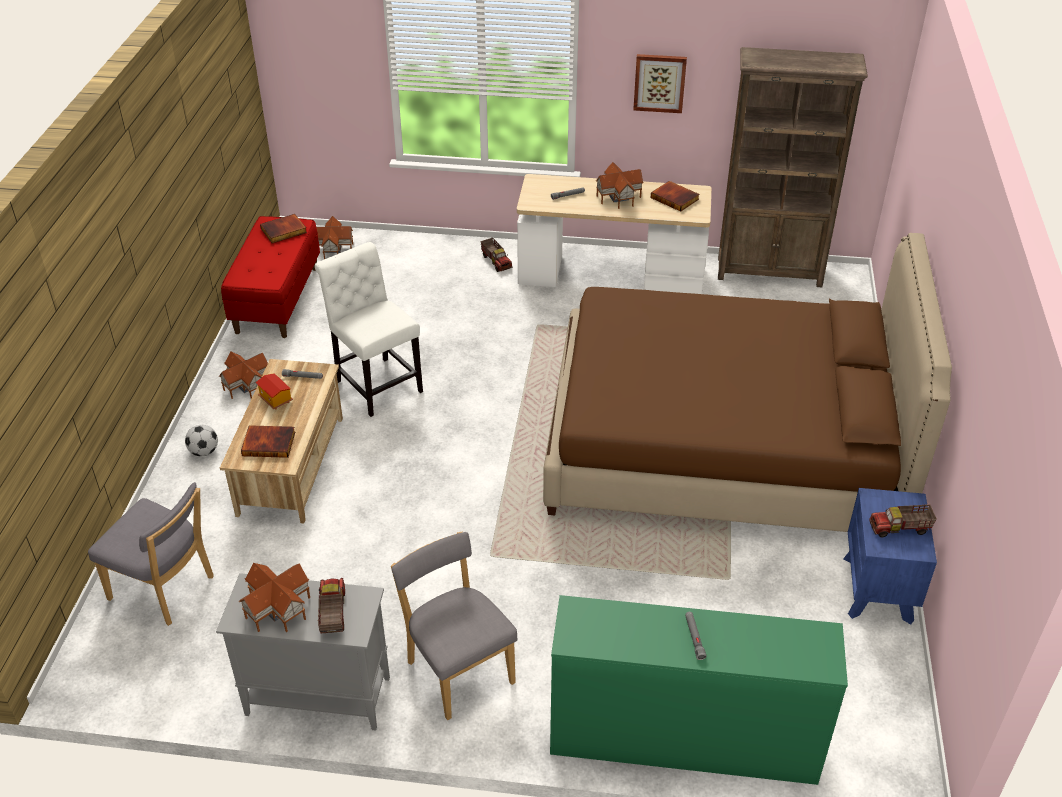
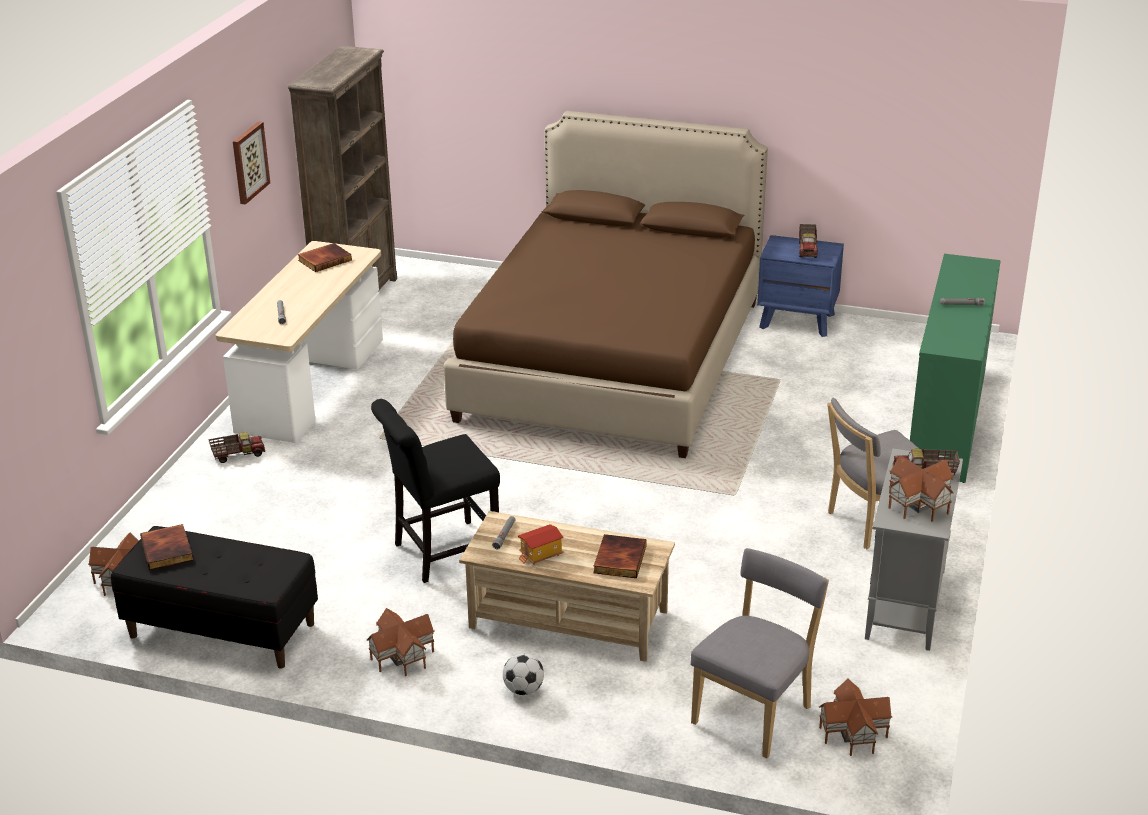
camera: 80 degrees left, 10 degrees down
(277, 299) = (221, 630): red bench -> black bench
(376, 384) = (441, 553): white chair -> black chair
(619, 197) = (303, 287): toy house -> toy house (854, 732)

